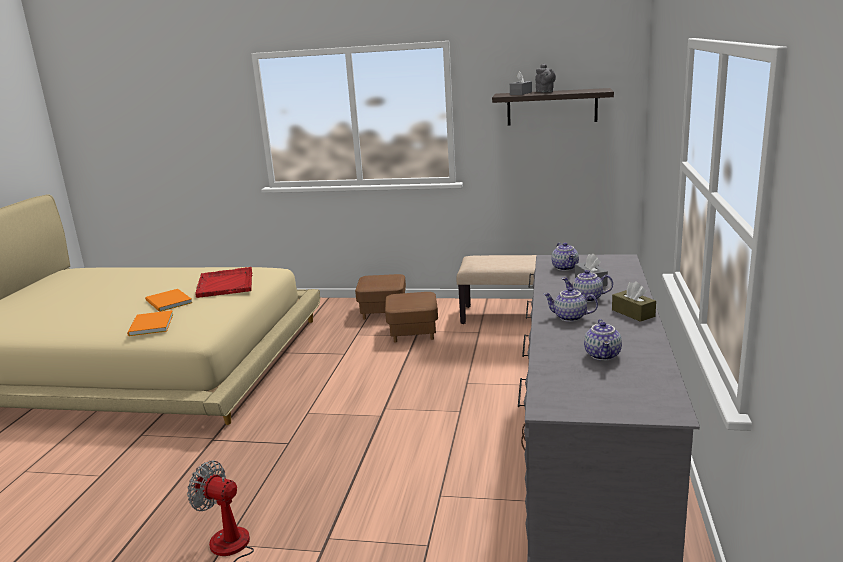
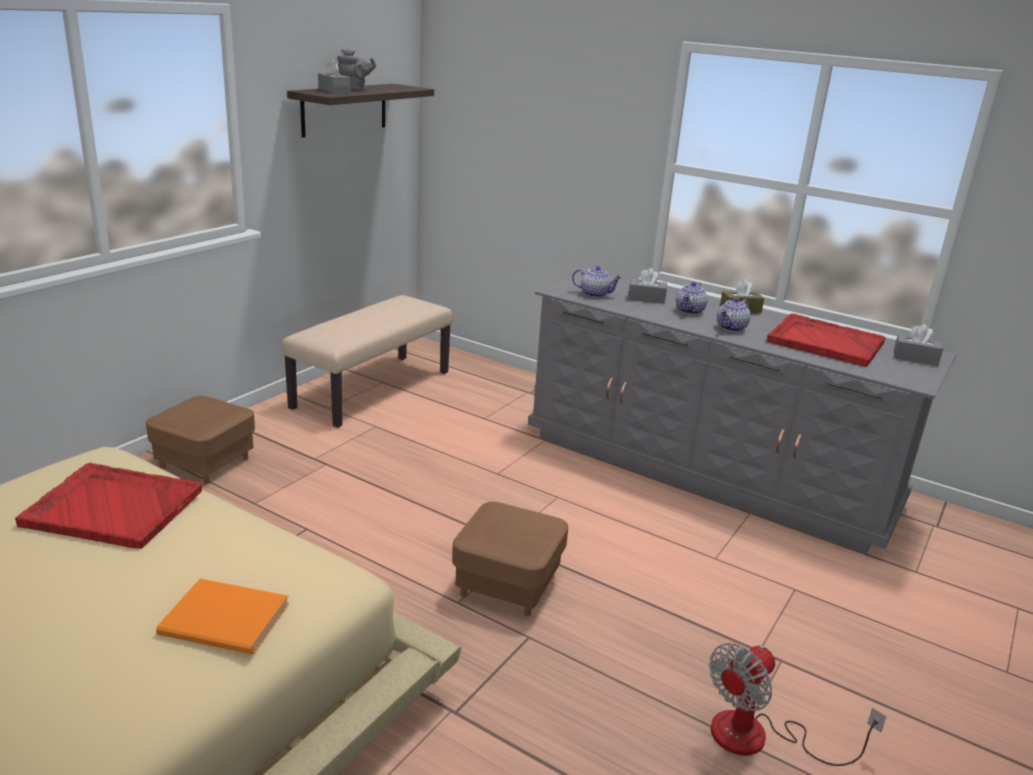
camera: 70 degrees left, 5 degrees up
(168, 302) = (114, 585): orange book -> none
(413, 333) = (314, 463): brown ottoman -> brown ottoman (508, 585)
(603, 355) = (824, 342): teapot -> red tray
(635, 402) = (915, 358): none -> grey tissue box

